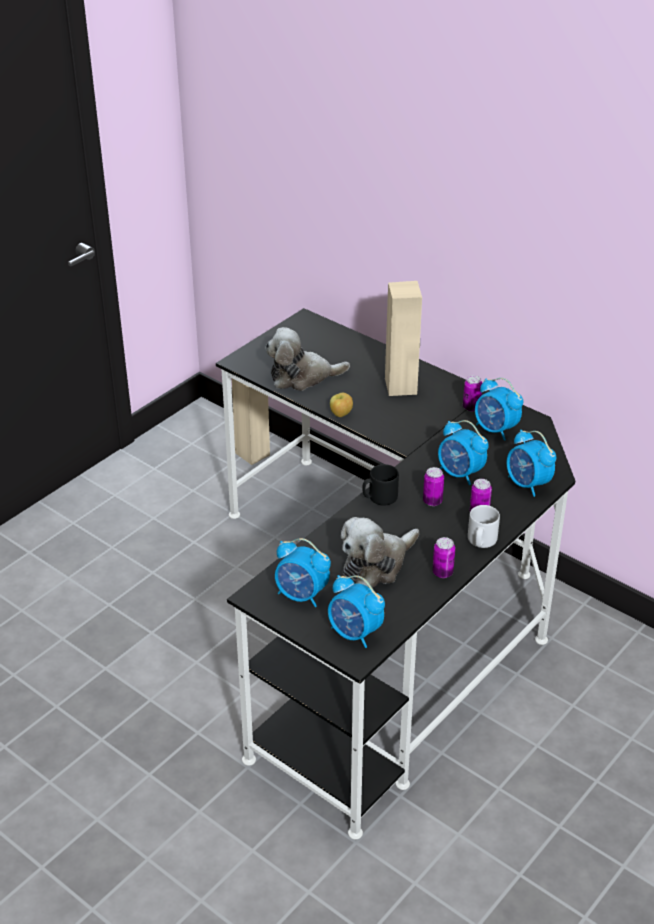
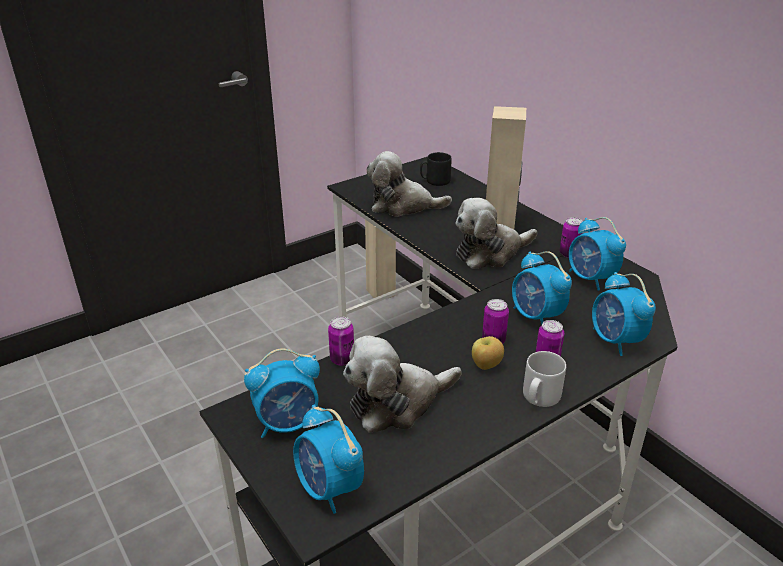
camera: 15 degrees right, 5 degrees down
(301, 595) = (288, 424): alarm clock -> alarm clock turned 60 degrees counterclockwise
(341, 414) = (426, 242): apple -> apple (486, 366)
(379, 497) = (433, 327): black mug -> black mug (435, 181)
(402, 417) = (490, 253): none -> plush toy
(442, 572) = (476, 428): can -> can (342, 359)

